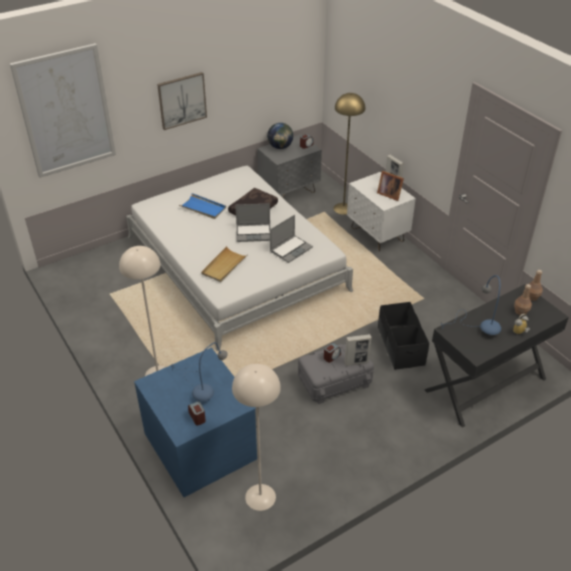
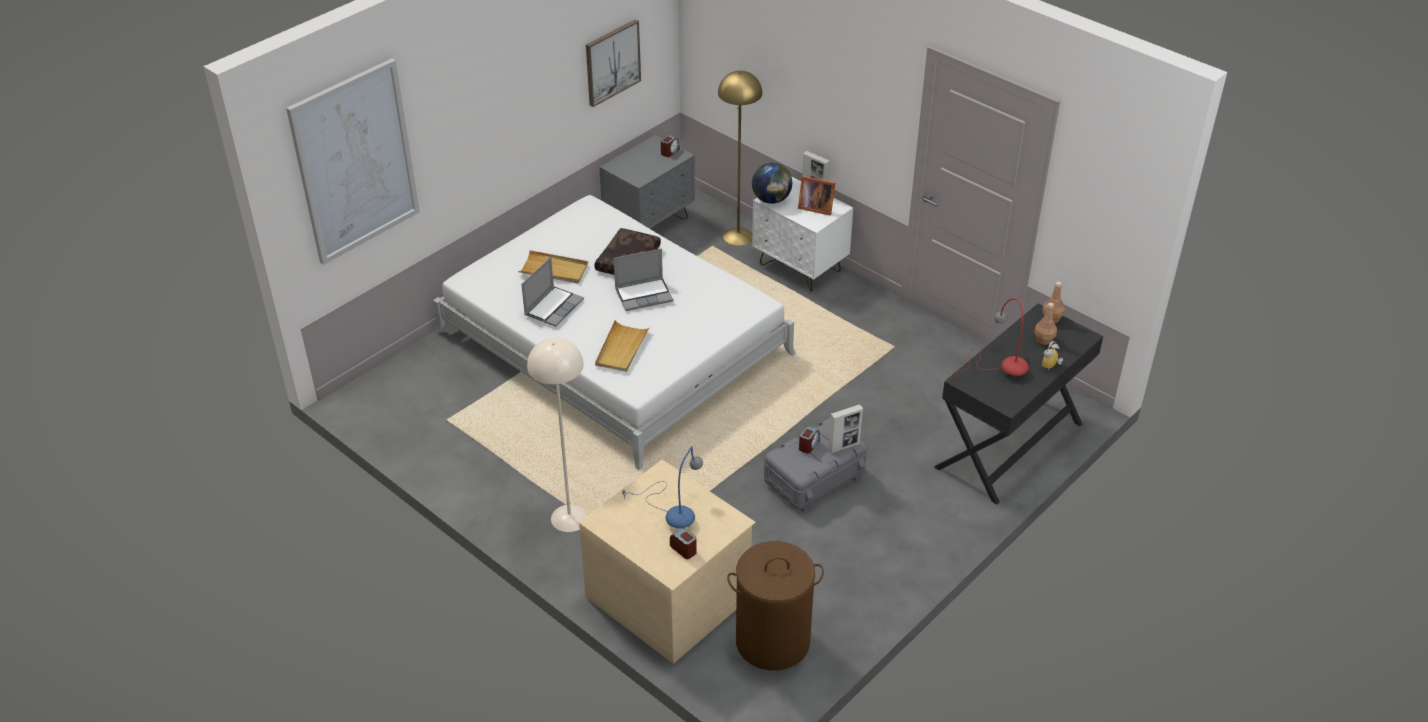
camera: 15 degrees left, 0 degrees up
(182, 100) = (500, 116): picture -> picture (612, 62)
(201, 445) = (669, 595): blue dresser -> beige dresser
(203, 208) = (554, 270): blue tray -> beige tray
(260, 497) = (772, 642): beige floor lamp -> brown laundry basket
(280, 147) = (632, 160): globe -> globe (771, 200)
(291, 249) = (705, 309): laptop -> laptop (553, 307)
(400, 346) = (884, 417): black storage box -> none
(478, 326) = (998, 368): blue table lamp -> red table lamp

